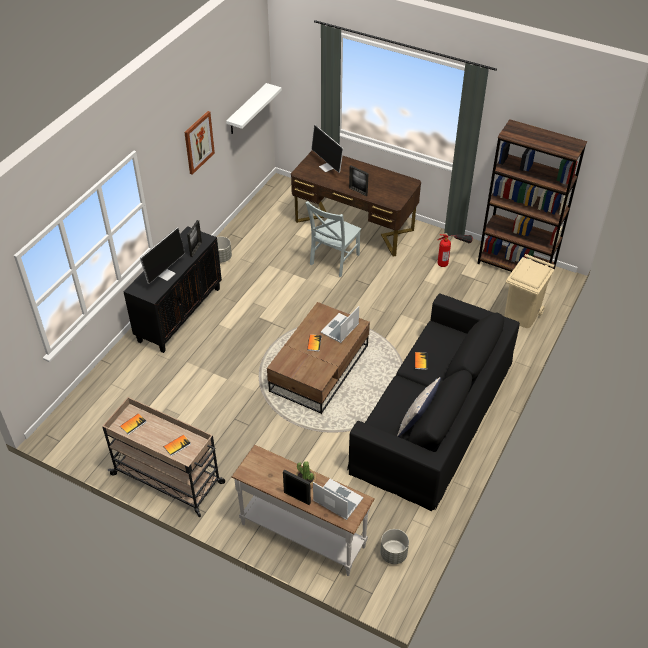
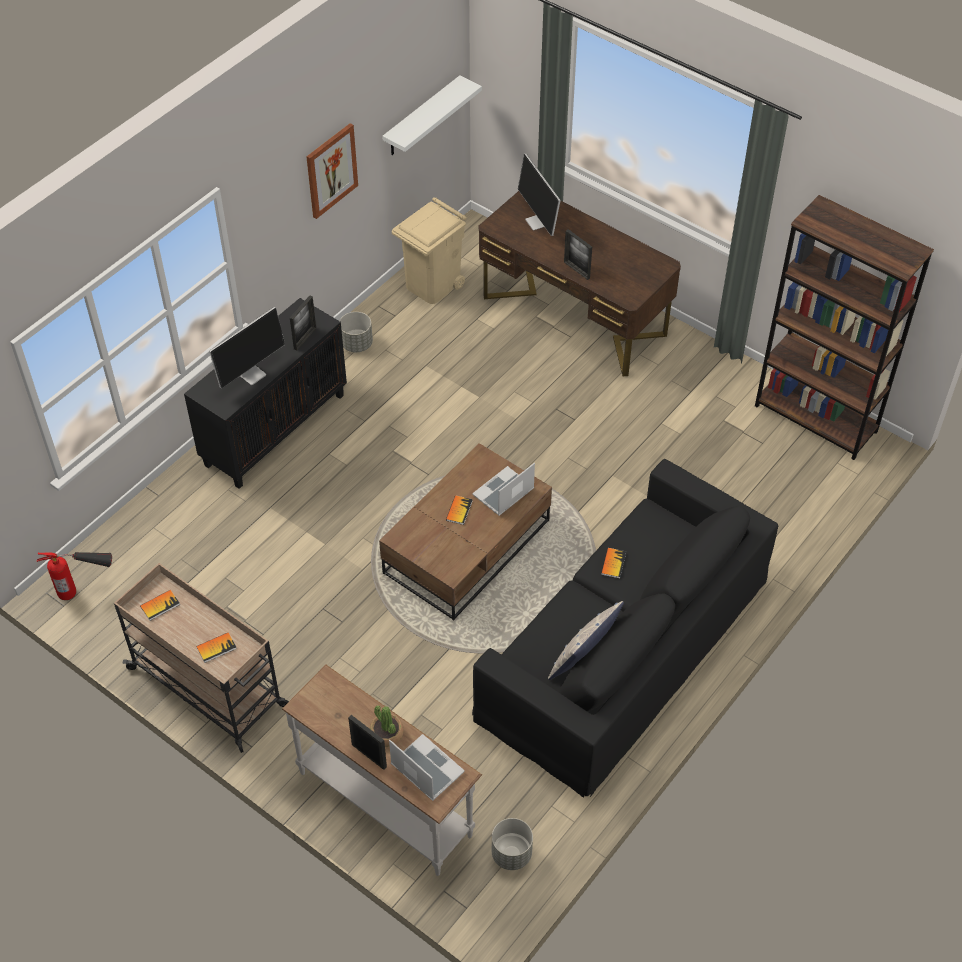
camera: 10 degrees right, 5 degrees up
(333, 260) = (528, 371): grey chair -> none
(451, 260) = (714, 395): fire extinguisher -> fire extinguisher (85, 589)
(521, 315) = (803, 502): beige trash can -> beige trash can (432, 285)

